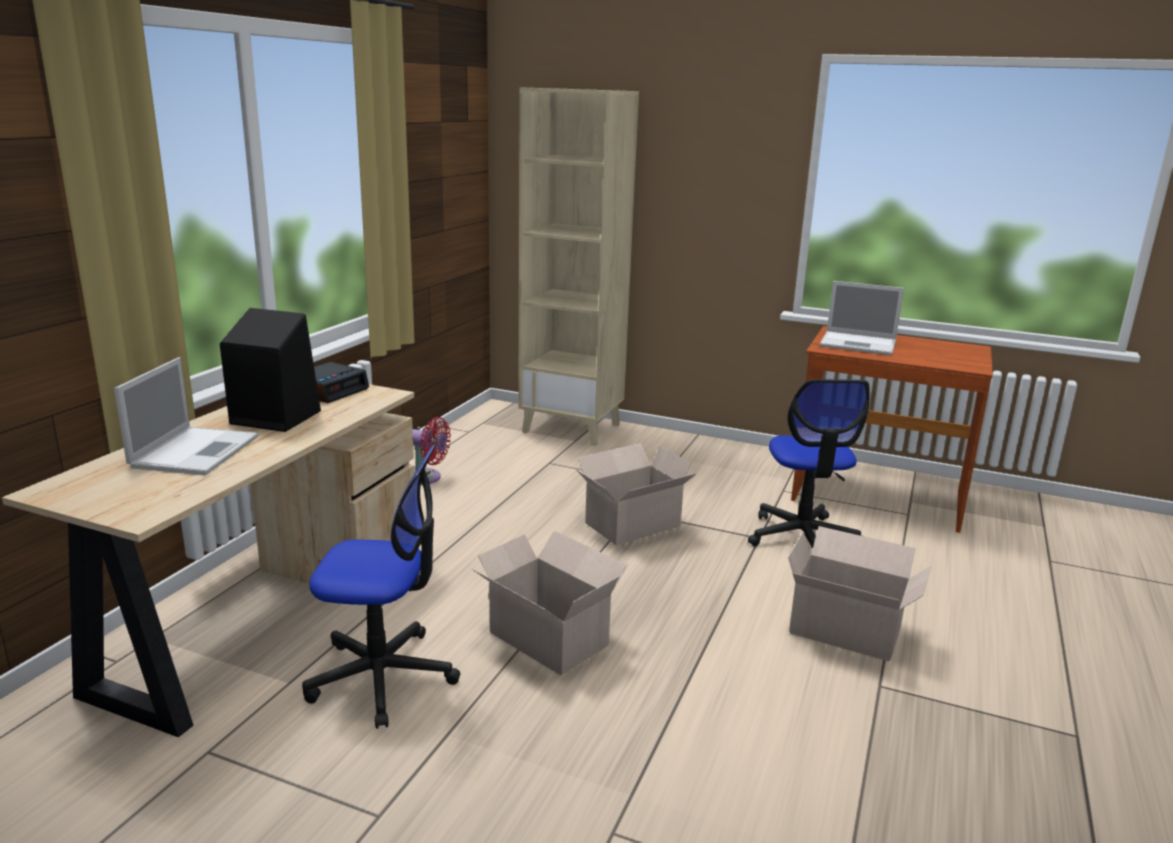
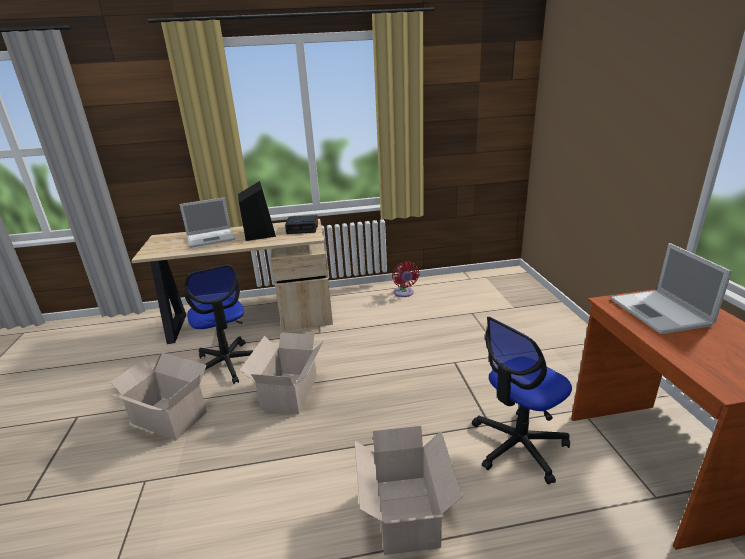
camera: 60 degrees right, 5 degrees up
(572, 428) = (528, 300): beige bookcase -> none
(630, 525) = (436, 368): cardboard box -> cardboard box (168, 417)

